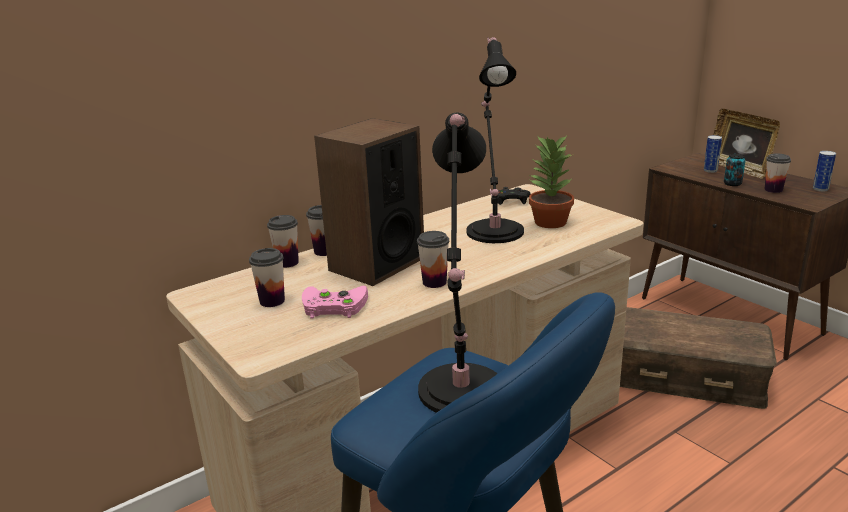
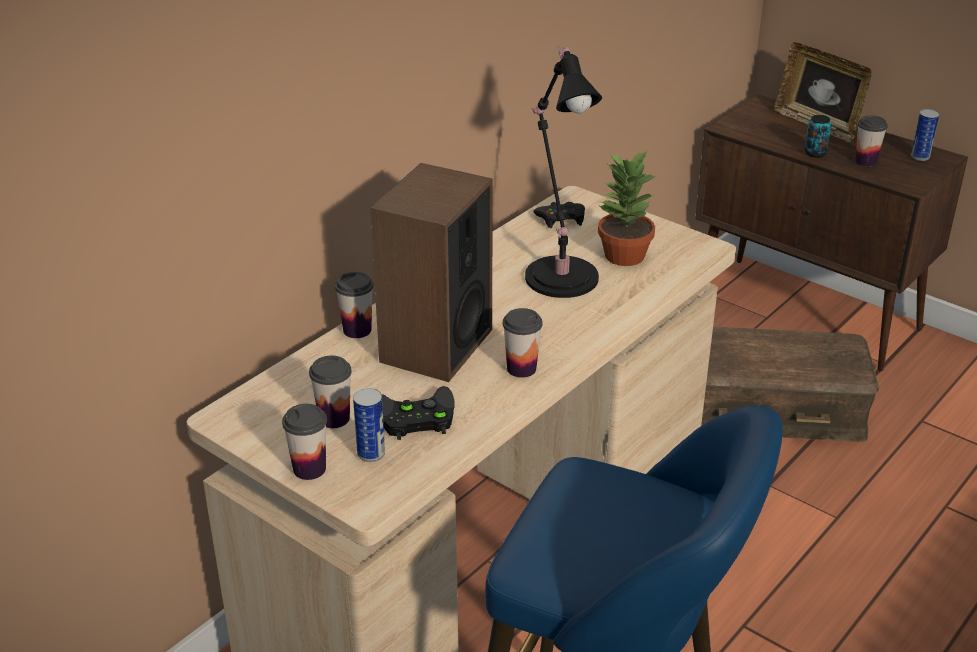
camera: 15 degrees left, 10 degrees up
(287, 263) = (318, 354): cup -> cup (309, 469)
(332, 306) = (414, 418): pink game controller -> black game controller
(460, 395) = (615, 522): black table lamp -> none
(710, 170) = (783, 129): can -> can (371, 454)

